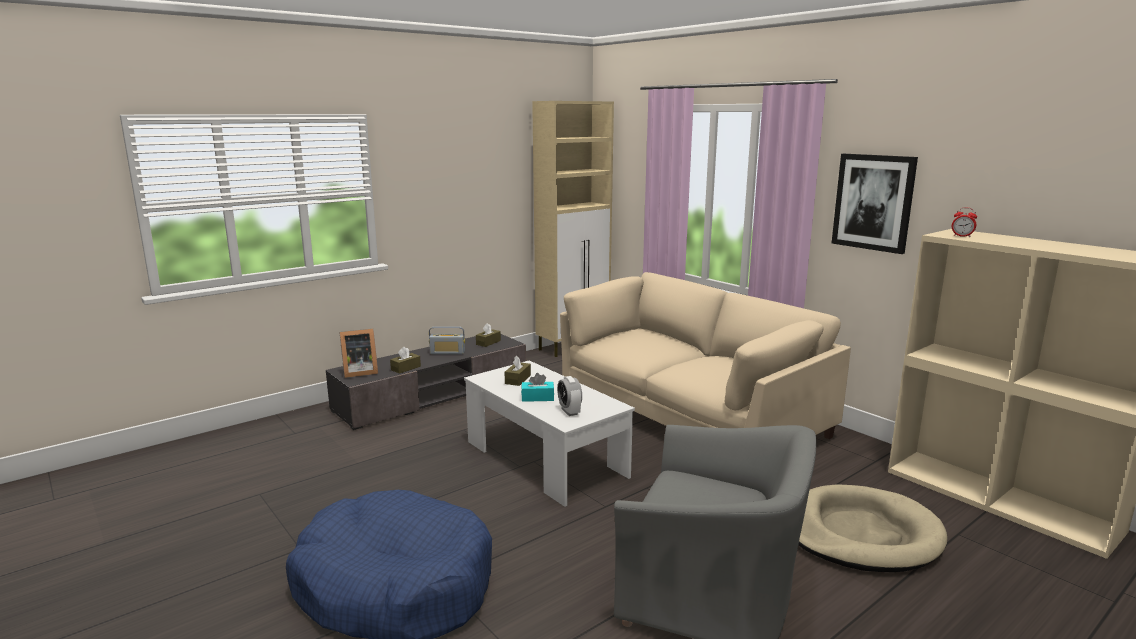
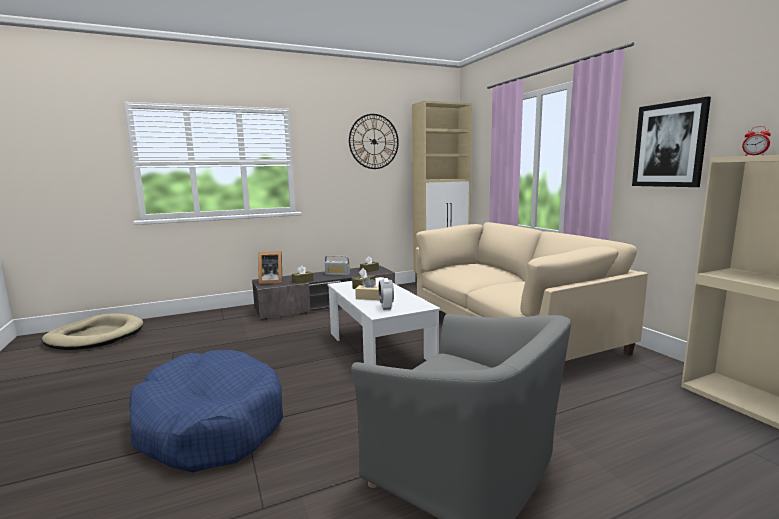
camera: 15 degrees right, 5 degrees down
(482, 156) = (374, 141): none -> wall clock
(537, 398) = (369, 297): turquoise tissue box -> beige tissue box
(860, 534) = (637, 437): beige dog bed -> beige dog bed (95, 336)

